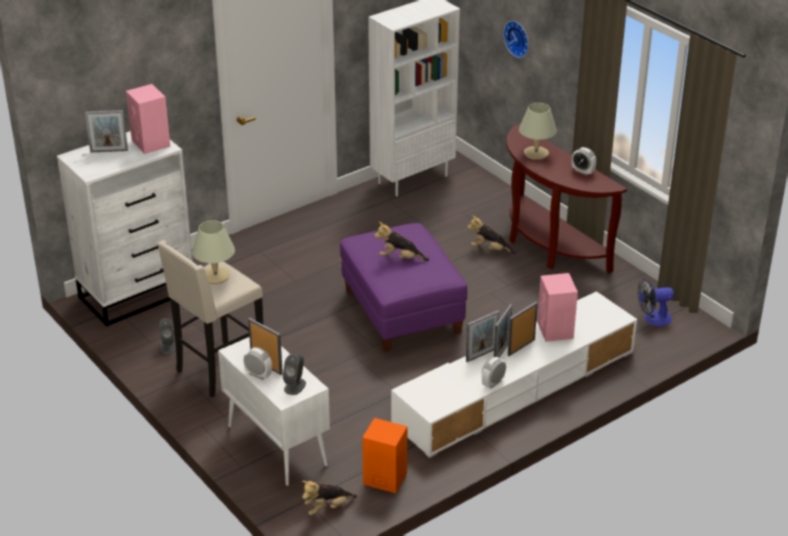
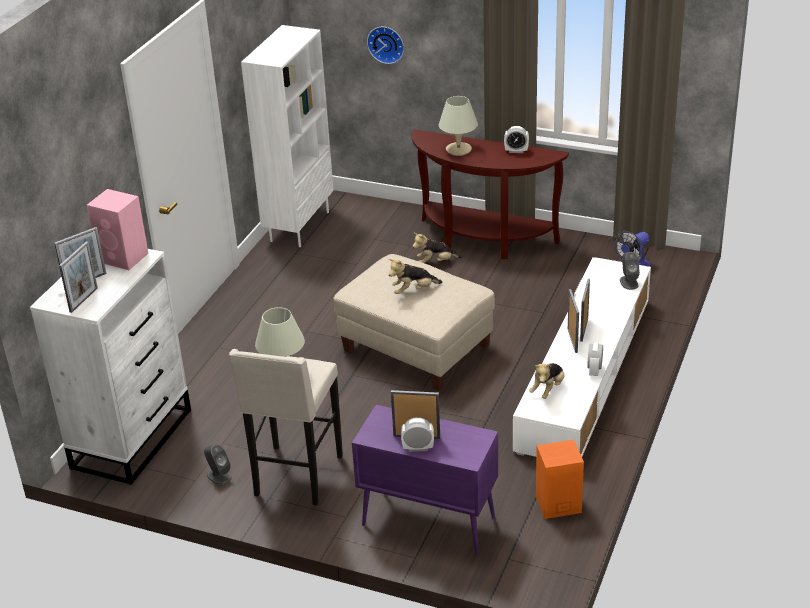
camera: 30 degrees left, 0 degrees up
(276, 445) = (427, 521): white cabinet -> purple cabinet
(295, 386) = (465, 443): grey speaker -> grey speaker (628, 282)
(327, 508) = (536, 556): plush toy -> plush toy (548, 389)
(402, 313) = (416, 349): purple ottoman -> beige ottoman
(481, 355) = (558, 350): picture frame -> picture frame (83, 300)
(555, 331) = (596, 303): pink speaker -> none

